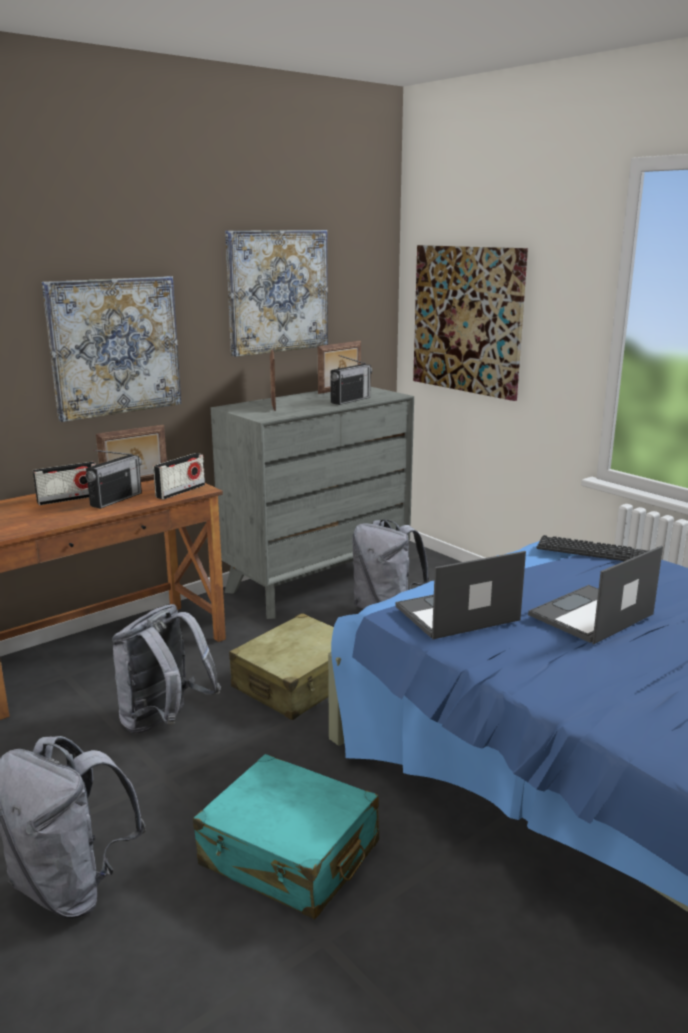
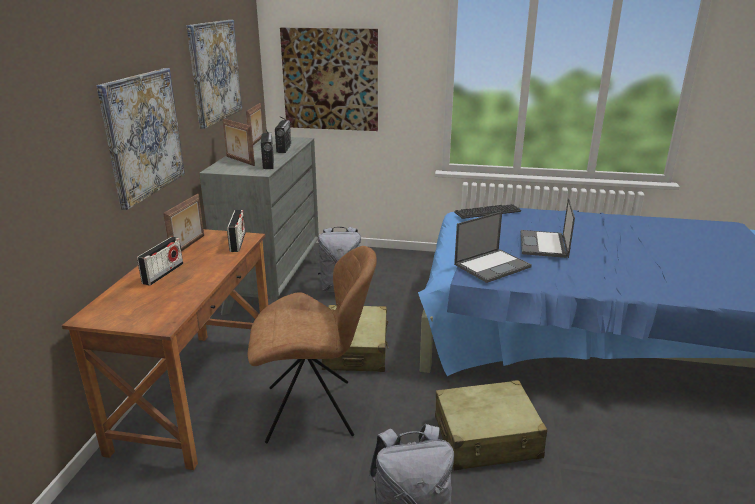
camera: 40 degrees left, 5 degrees up
(116, 499) = (203, 262): radio -> radio (268, 164)
(164, 723) = (314, 411): grey backpack -> brown chair
(289, 855) = (487, 438): turquoise suitcase -> beige suitcase
(456, 614) = (492, 265): laptop -> laptop turned 150 degrees counterclockwise

